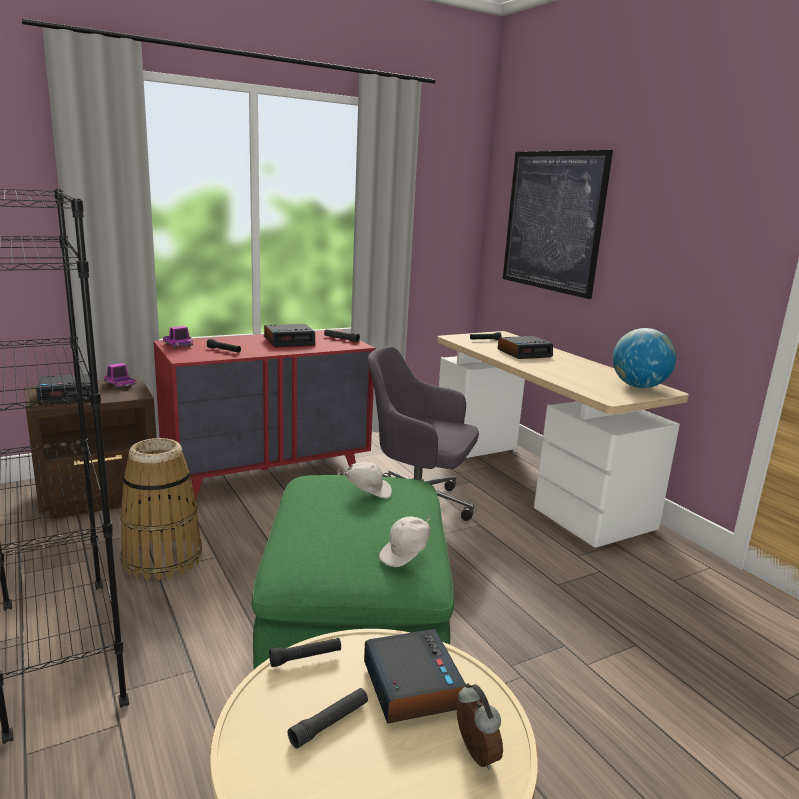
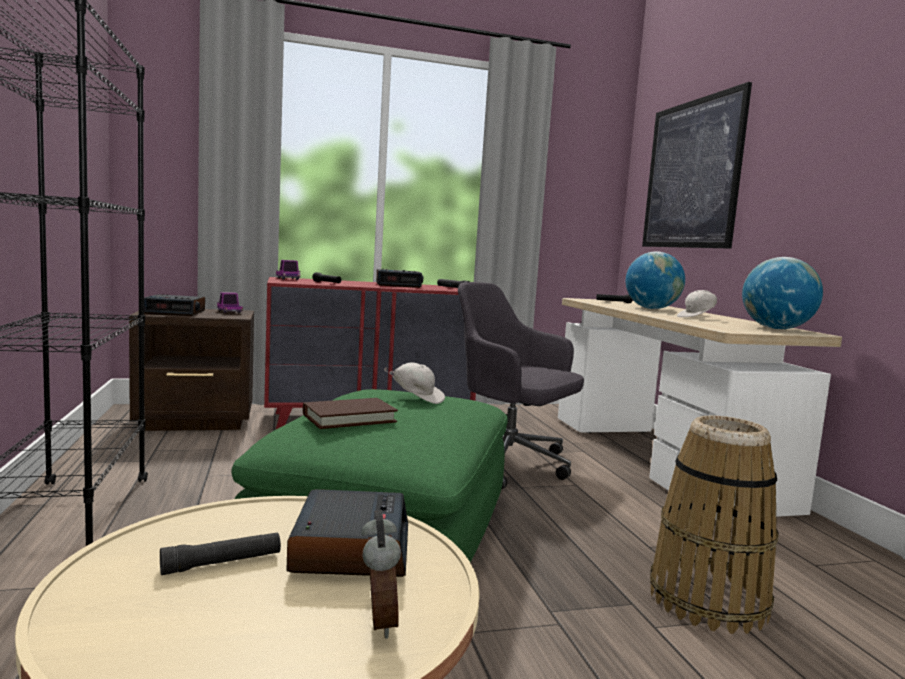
camera: 15 degrees right, 10 degrees down
(162, 558) = (219, 468): basket -> basket (707, 600)
(305, 658) = (245, 508): black flashlight -> none
(333, 535) = (349, 418): none -> brown book
(406, 555) = (420, 440): white cap -> white cap (697, 317)
(524, 353) = (651, 309): alarm clock -> globe

